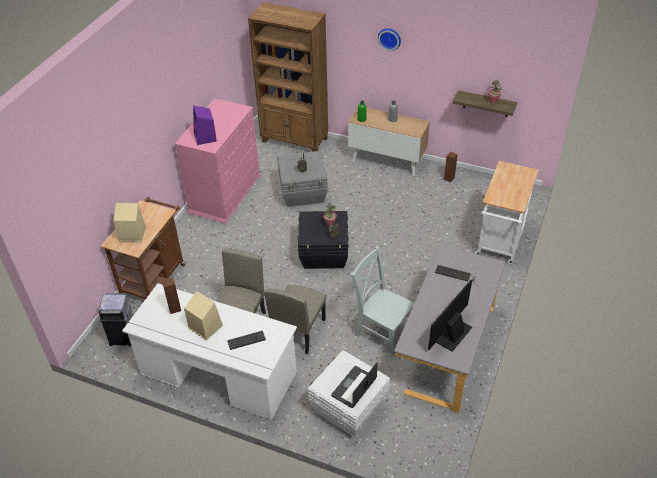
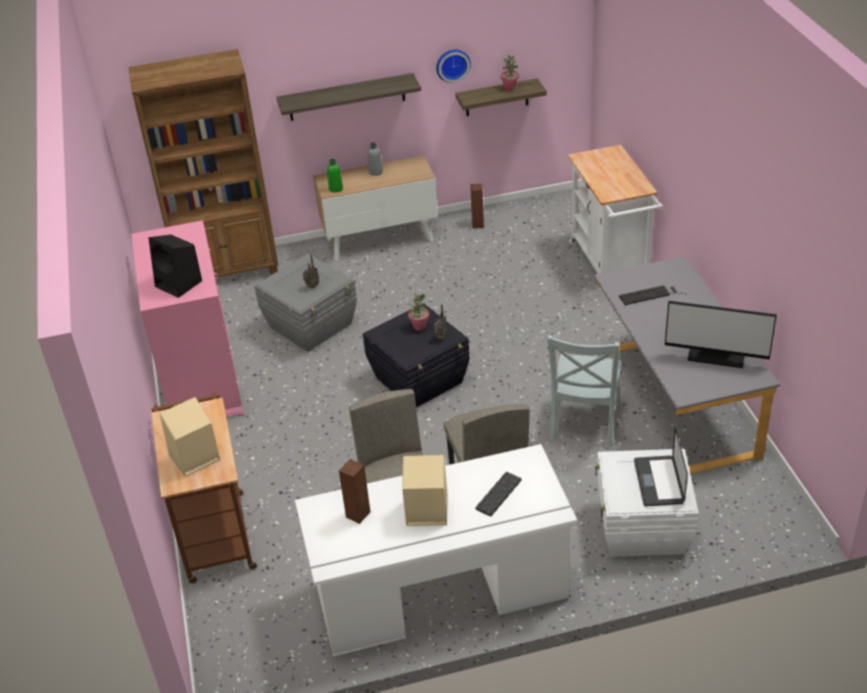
camera: 35 degrees left, 5 degrees down
(123, 337) = (252, 628): grey trash can -> none
(205, 137) = (180, 284): purple speaker -> black speaker
(381, 330) = (584, 424): grey chair -> grey chair turned 75 degrees counterclockwise
(387, 66) = (346, 97): none -> shelf
(390, 38) = (343, 52): wall clock -> wall clock (452, 64)
(452, 333) = (716, 355): monitor -> monitor turned 75 degrees counterclockwise

